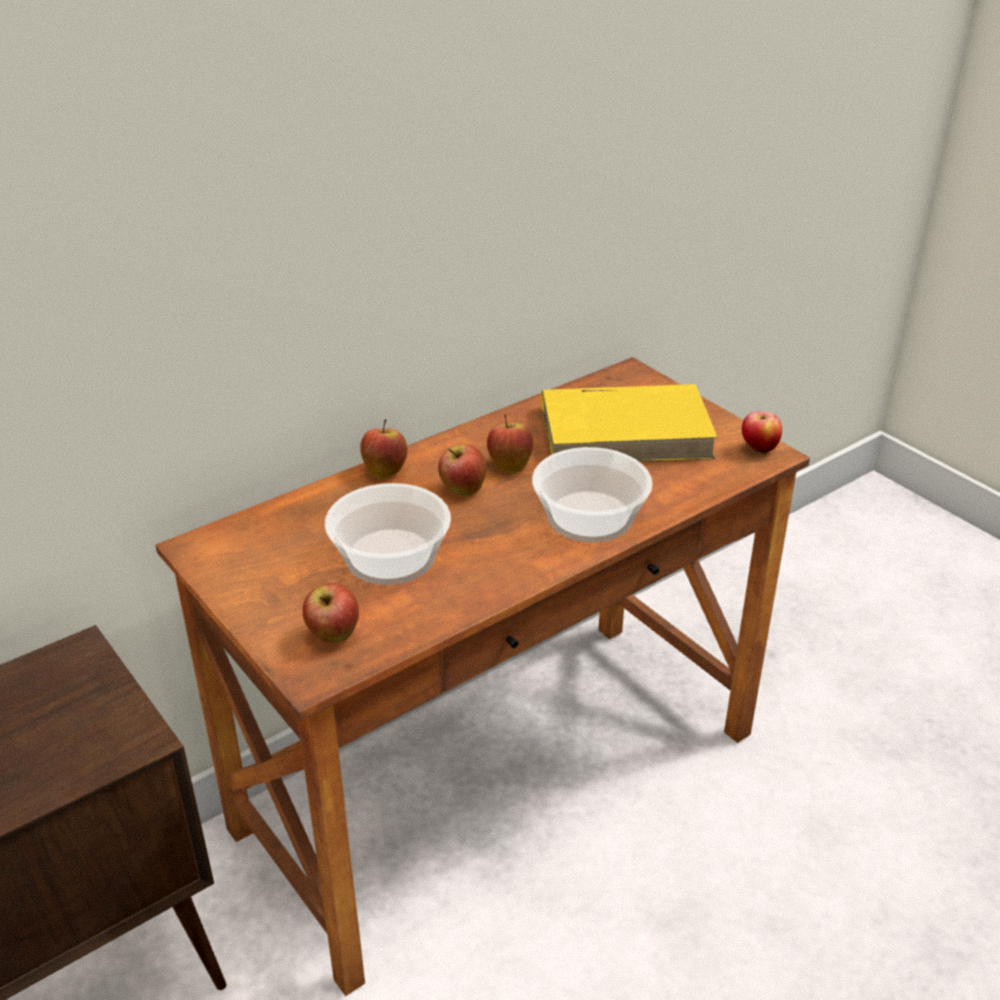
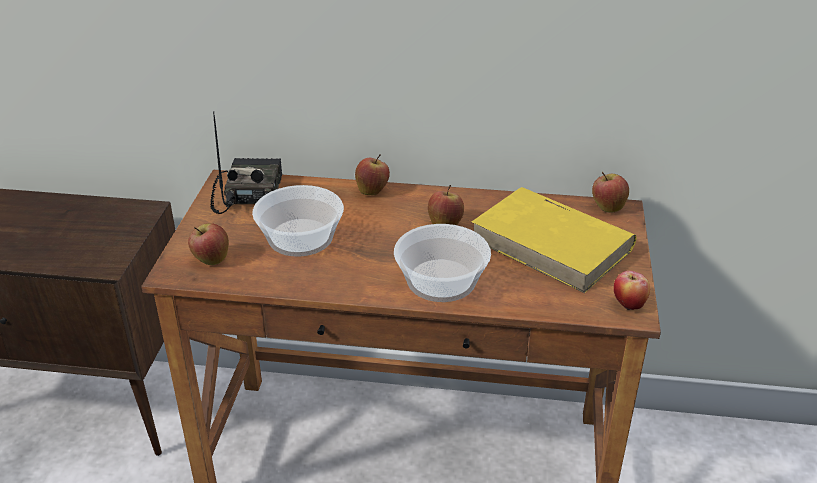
camera: 45 degrees right, 0 degrees up
(249, 546) = (248, 193): none -> radio
(462, 490) = (395, 224): apple -> apple (607, 208)

